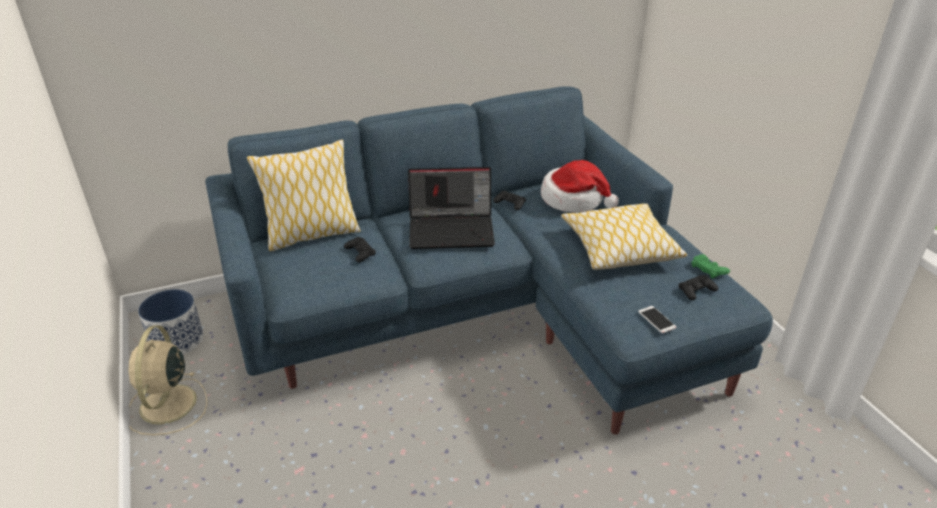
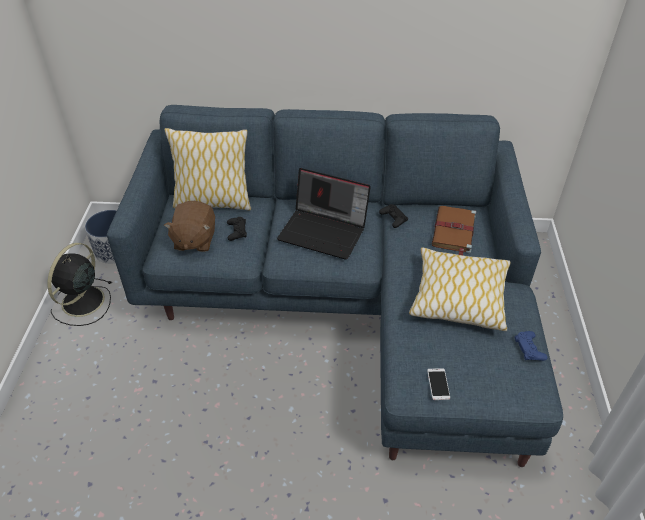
camera: 25 degrees right, 10 degrees up
(167, 406) = (82, 302): beige fan -> black fan
(317, 273) = (194, 240): none -> brown plush toy
(574, 199) = (453, 231): hat -> brown book
(696, 290) = (499, 368): black game controller -> none
(708, 269) = (529, 348): green game controller -> blue game controller

